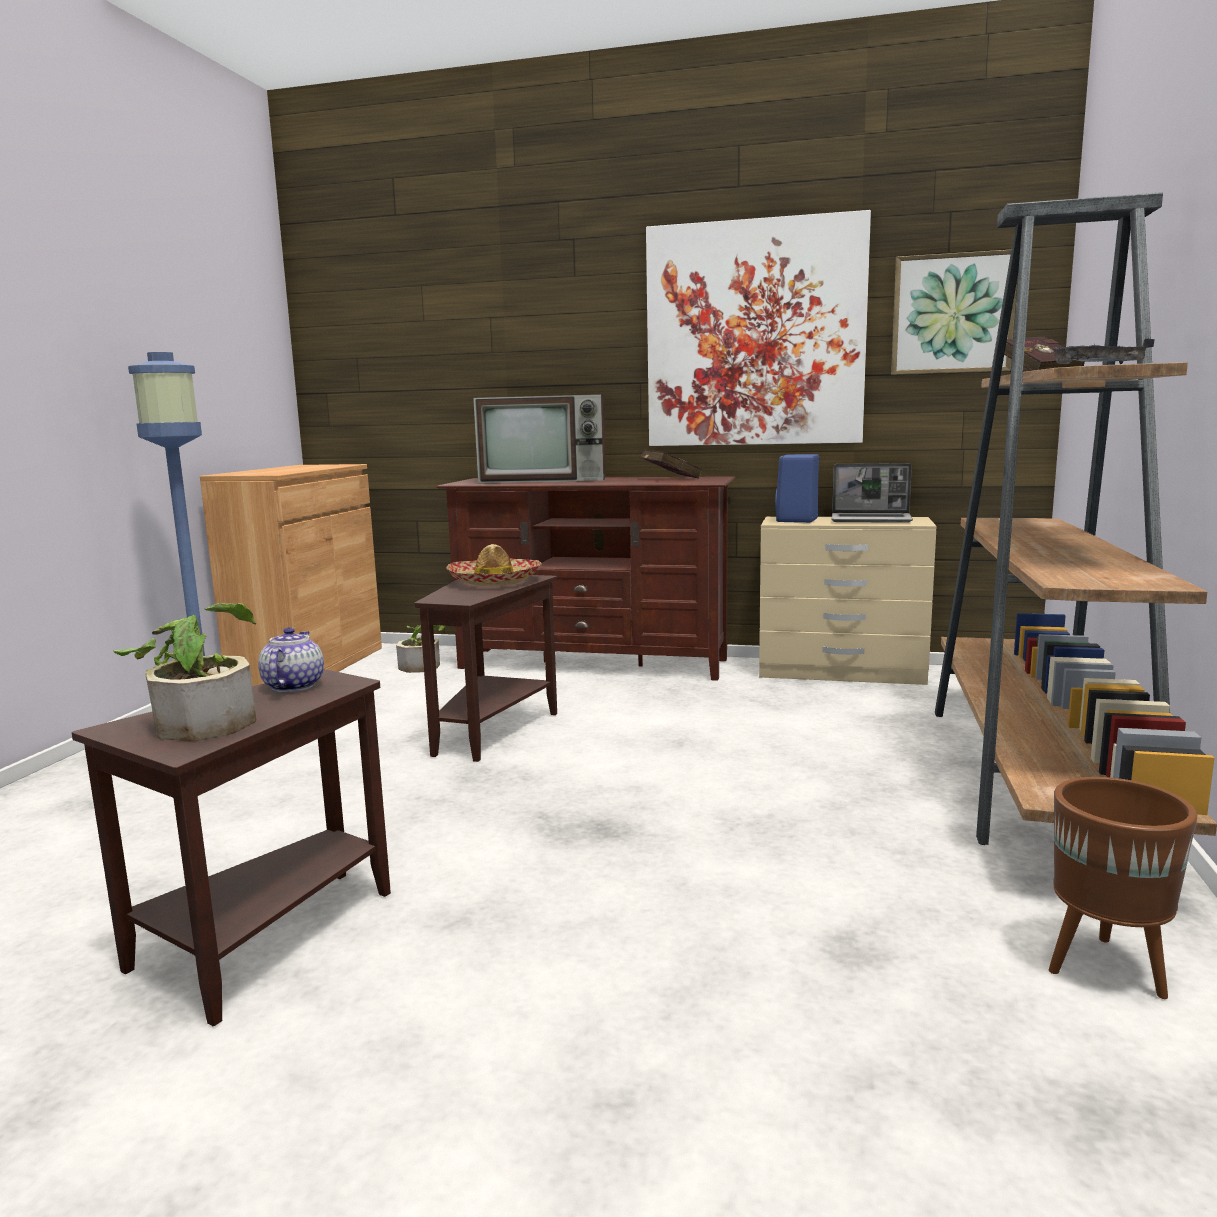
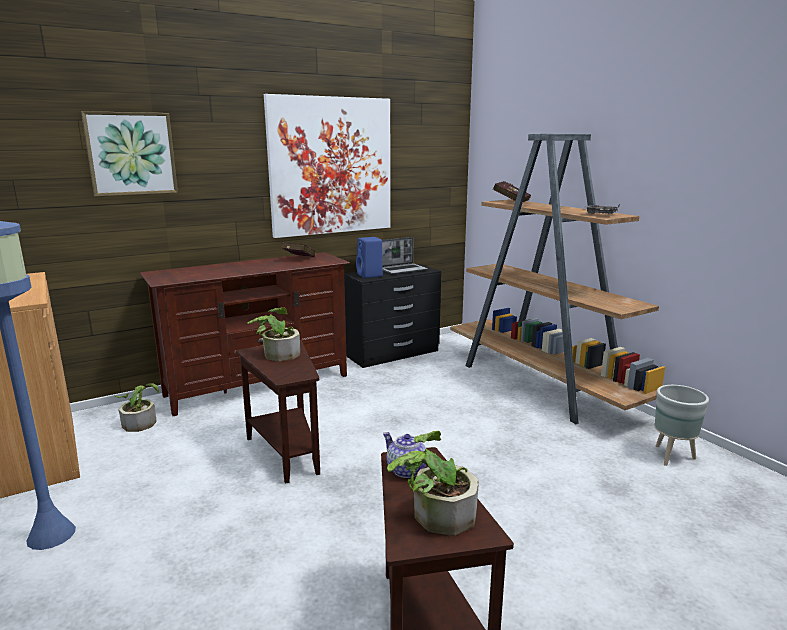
camera: 45 degrees left, 5 degrees up
(495, 581) = (277, 353): hat -> potted plant
(545, 480) = (217, 269): television -> none
(842, 672) = (393, 353): beige dresser -> black dresser
(952, 314) = (424, 157): picture -> picture (131, 154)
(1107, 969) = (672, 456): brown planter -> grey planter

